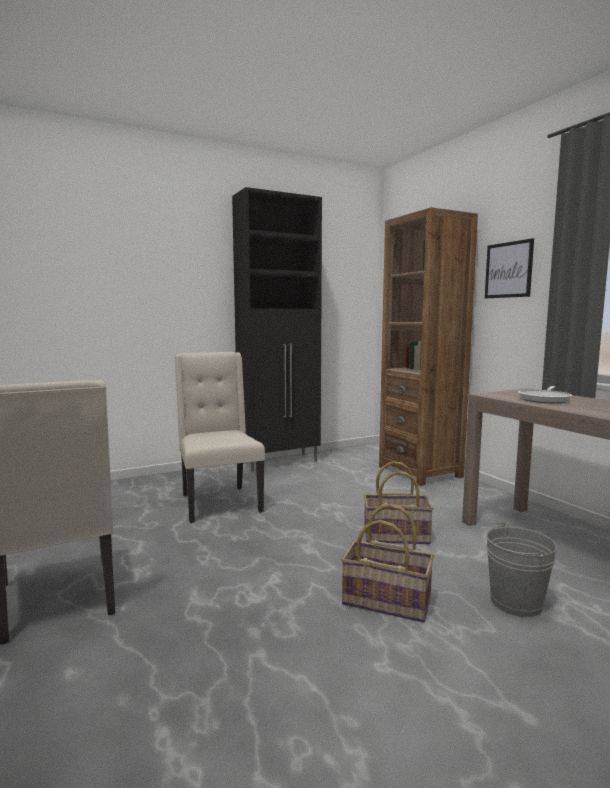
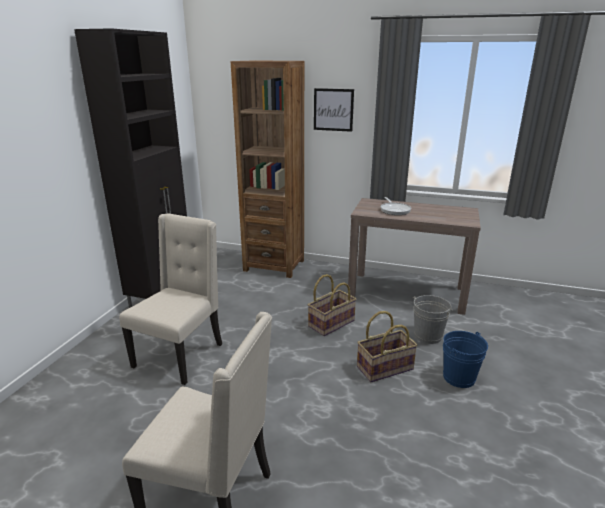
camera: 45 degrees left, 15 degrees up
(218, 503) = (181, 355): beige chair -> beige chair turned 90 degrees clockwise
(483, 670) = (459, 377): none -> blue bucket

